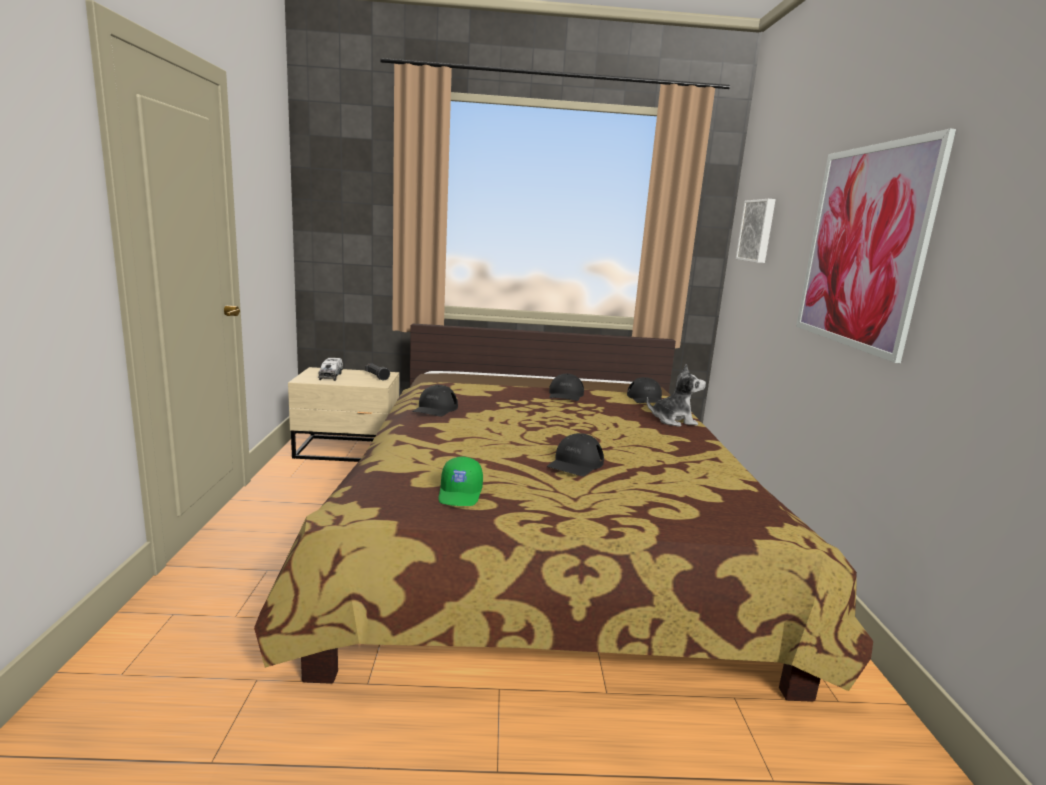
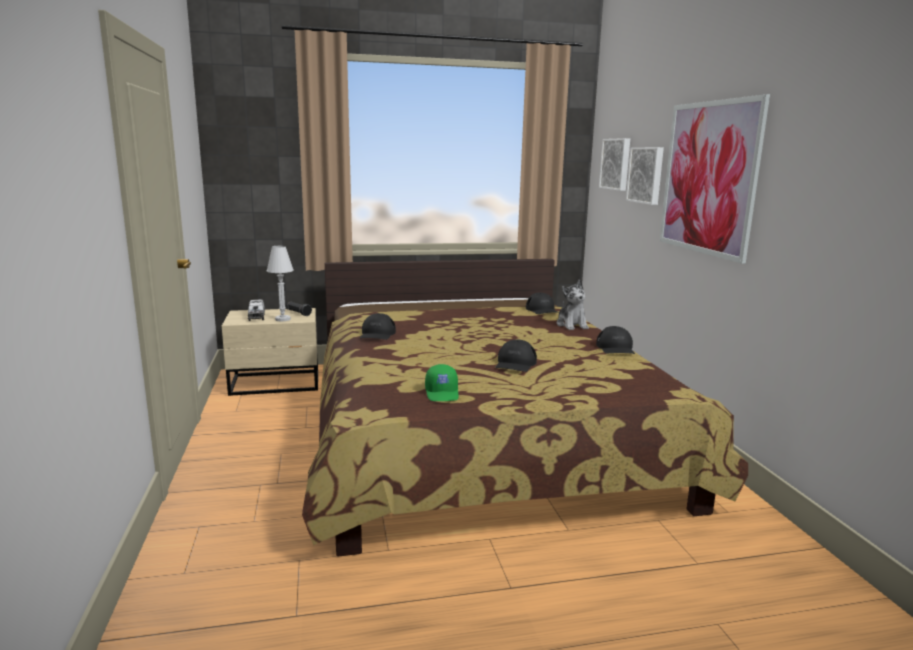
camera: 10 degrees left, 0 degrees up
(355, 381) = (282, 319): none -> white table lamp
(565, 395) = (477, 313): black cap -> black cap (615, 348)
(673, 421) = (571, 325): plush toy -> plush toy turned 90 degrees clockwise
(789, 244) = (646, 175): none -> picture

